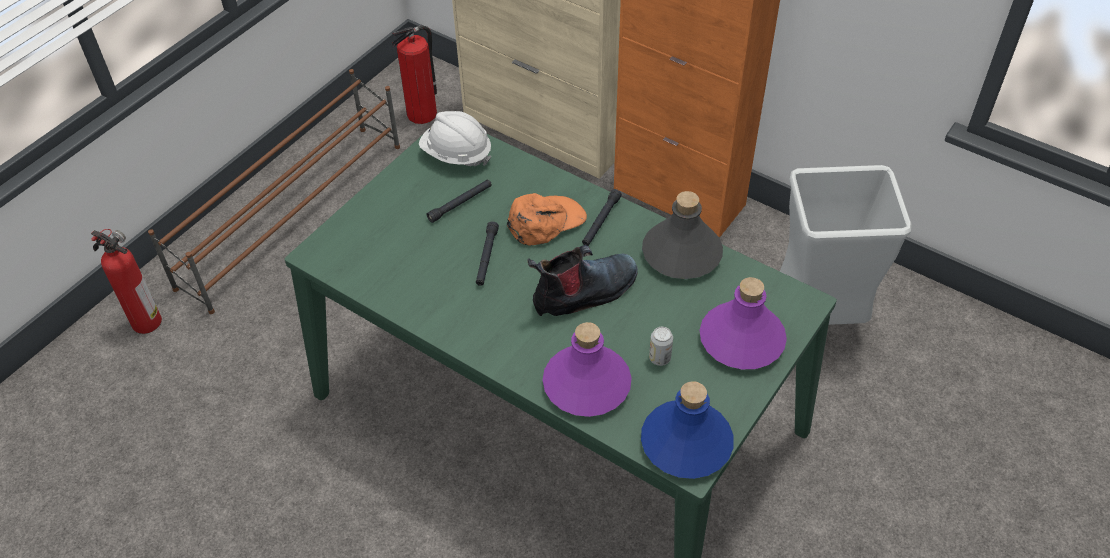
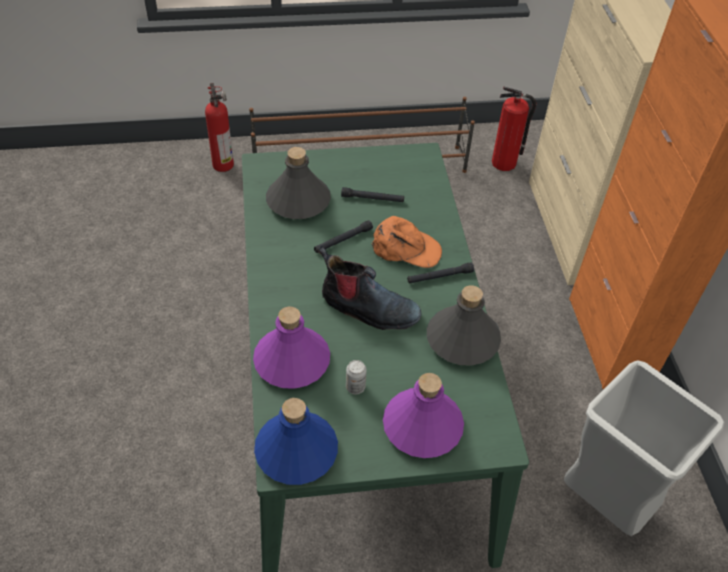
camera: 45 degrees right, 0 degrees up
(400, 257) = (298, 201): none -> grey bottle
(456, 154) = (410, 169): white hard hat -> none

